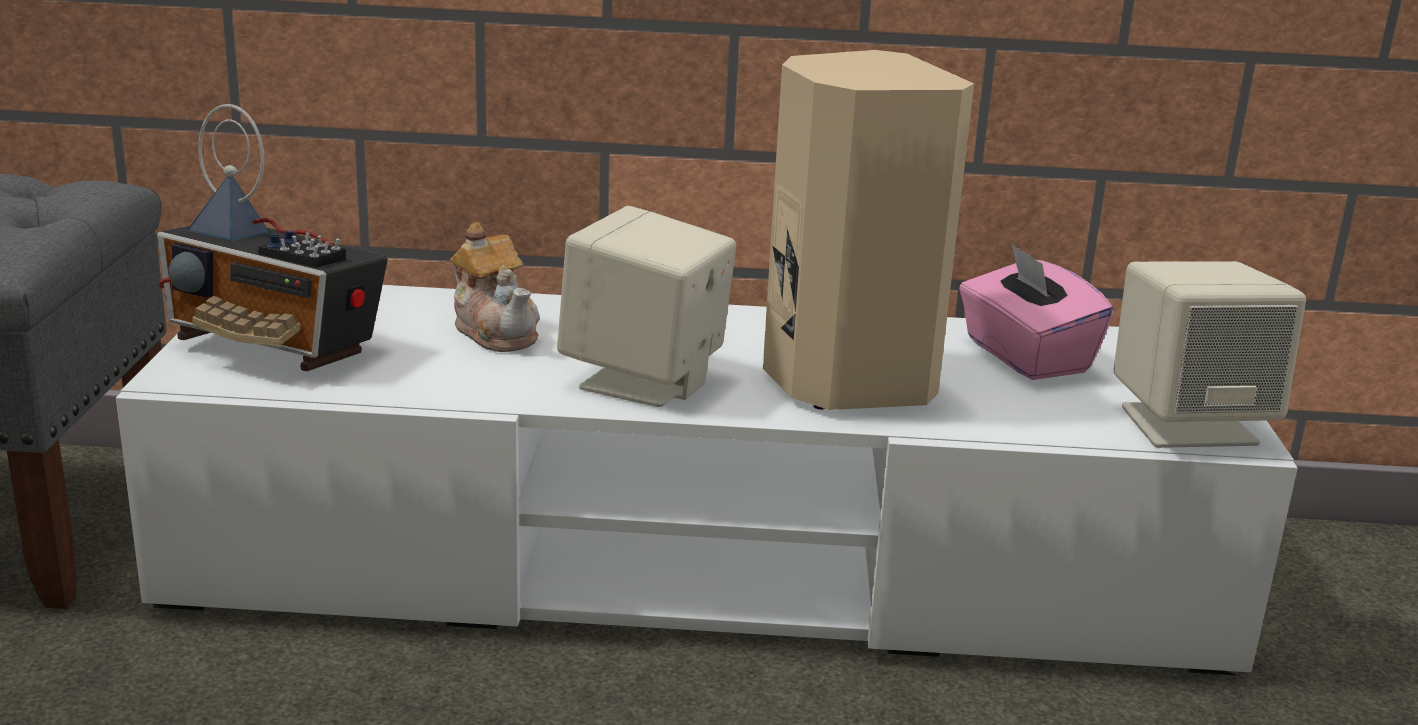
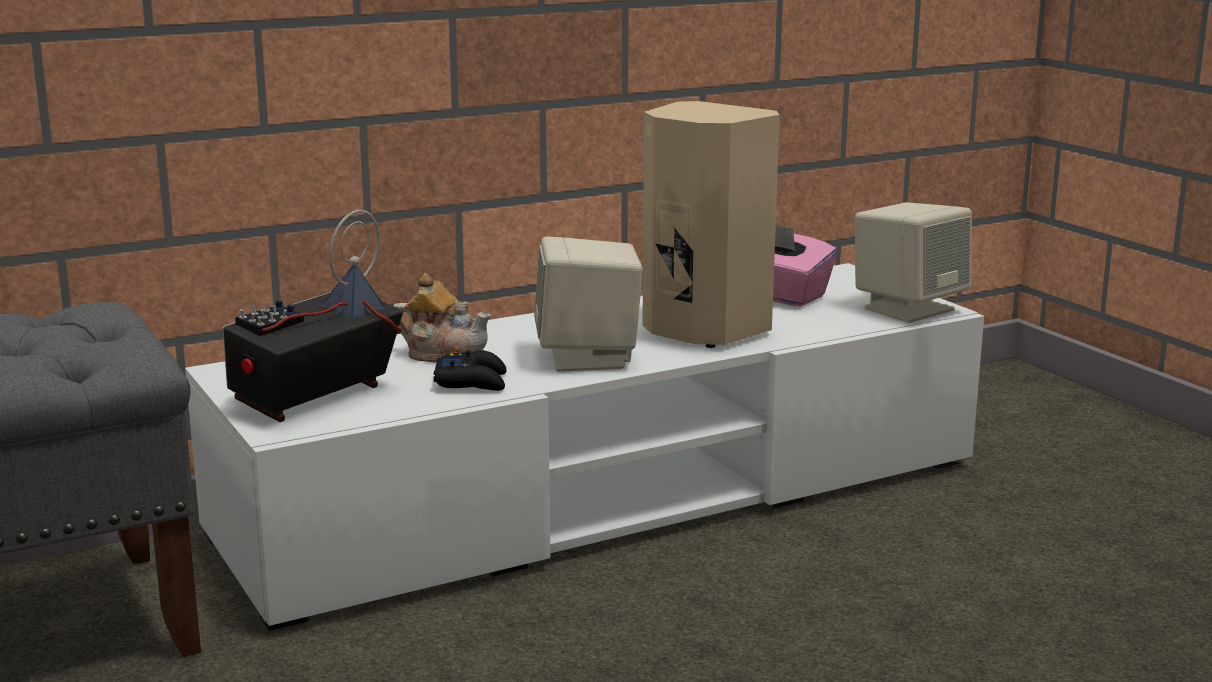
camera: 30 degrees left, 5 degrees down
(276, 347) = (312, 398): radio -> radio turned 135 degrees clockwise
(465, 375) = (472, 382): none -> black game controller

